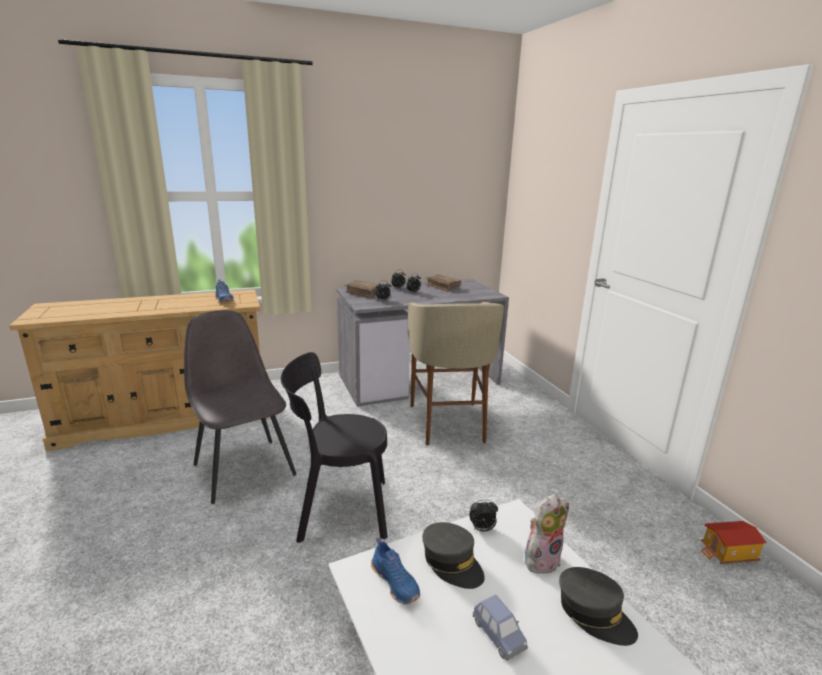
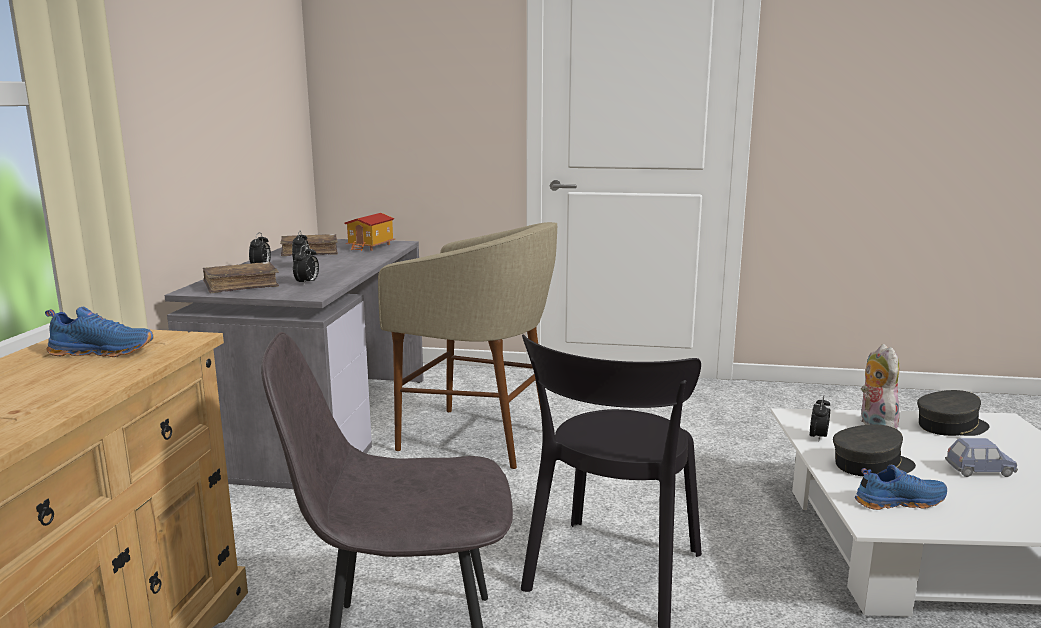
camera: 60 degrees left, 5 degrees down
(728, 554) = (810, 395): toy house -> toy house (371, 247)

